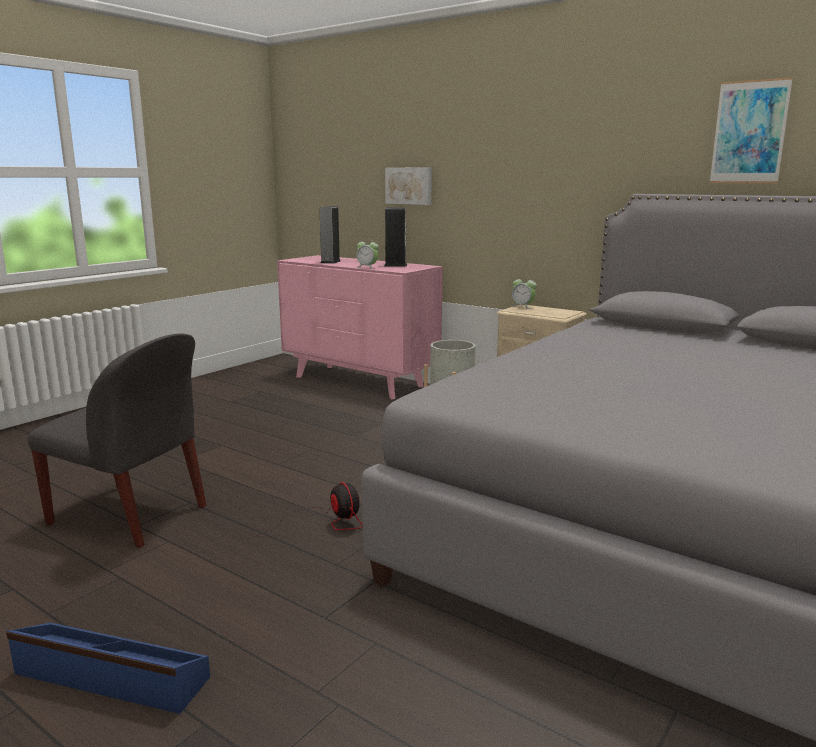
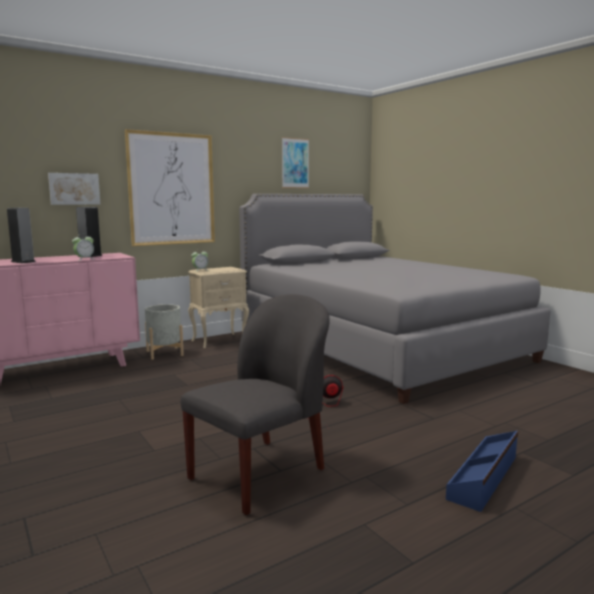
camera: 70 degrees left, 5 degrees down
(514, 186) = (172, 189): none -> picture

